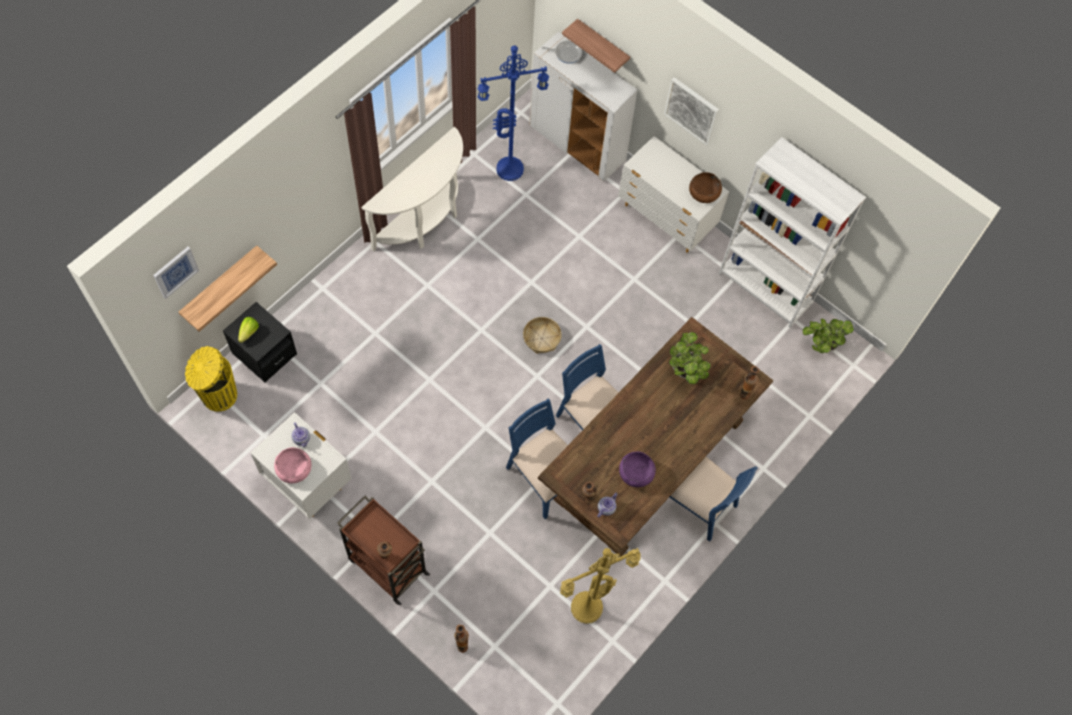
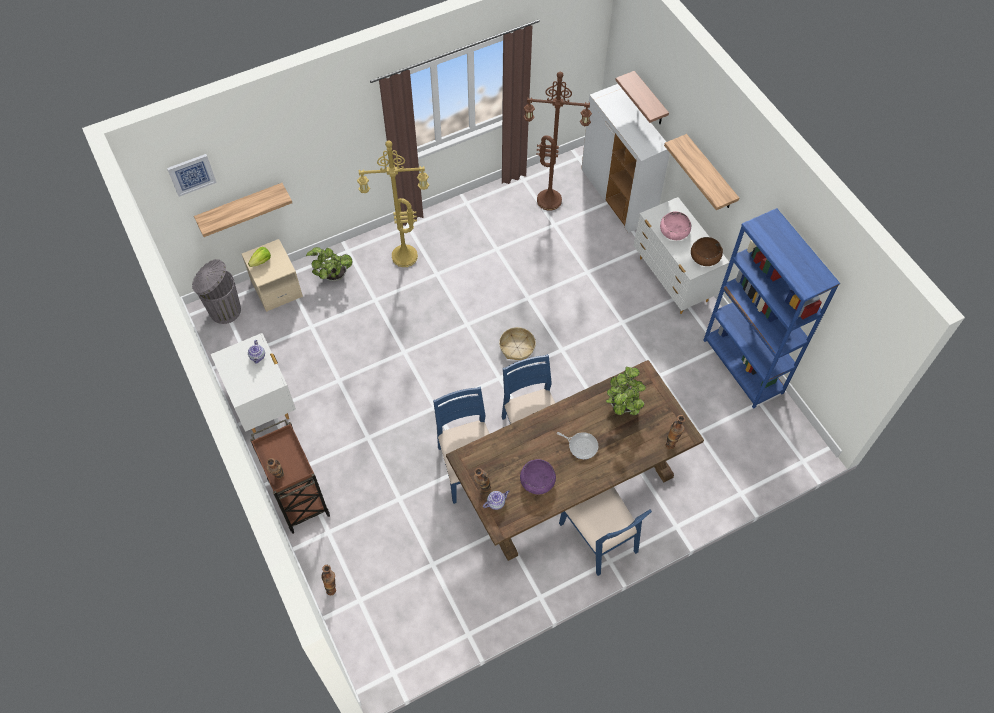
camera: 25 degrees right, 5 degrees down
(218, 395) = (224, 310): yellow trash can -> grey trash can
(264, 353) = (276, 288): black nightstand -> beige nightstand
(294, 469) = (239, 379): pink bowl -> pink bowl (674, 231)
(425, 221) = (457, 222): white console table -> none
(510, 167) = (550, 199): blue floor lamp -> brown floor lamp
(566, 53) = (618, 102): frying pan -> frying pan (581, 446)
(586, 610) = (456, 597): yellow floor lamp -> yellow floor lamp (403, 258)
(692, 110) = (710, 173): picture -> shelf
(765, 288) = (743, 366): white bookcase -> blue bookcase
(821, 344) = (778, 432): potted plant -> potted plant (333, 275)

